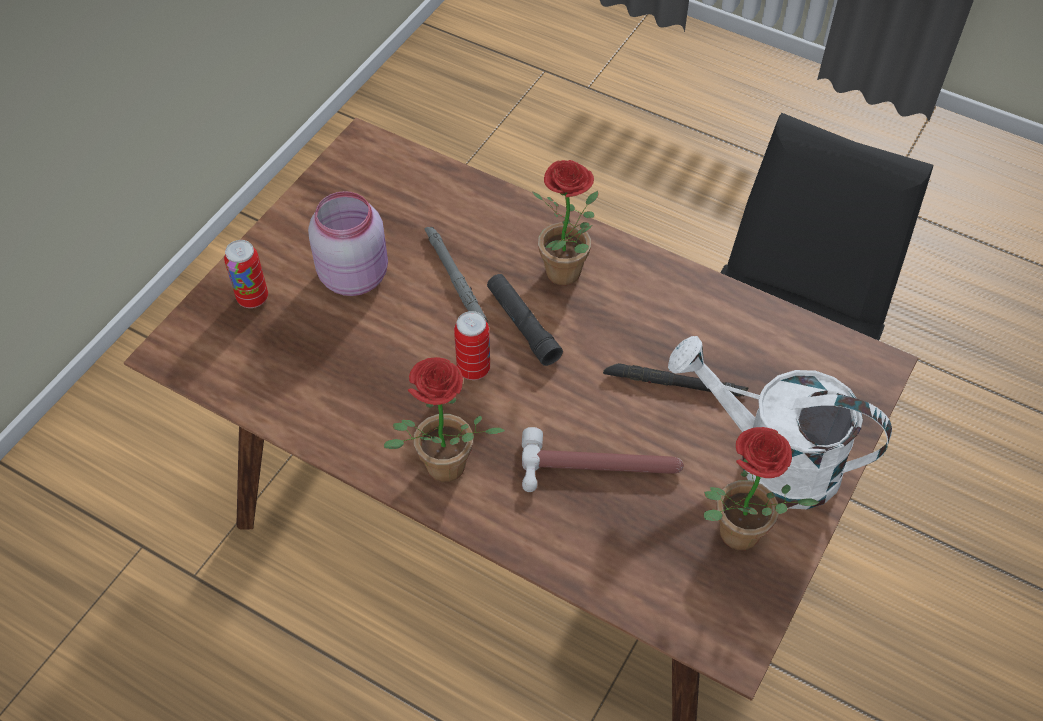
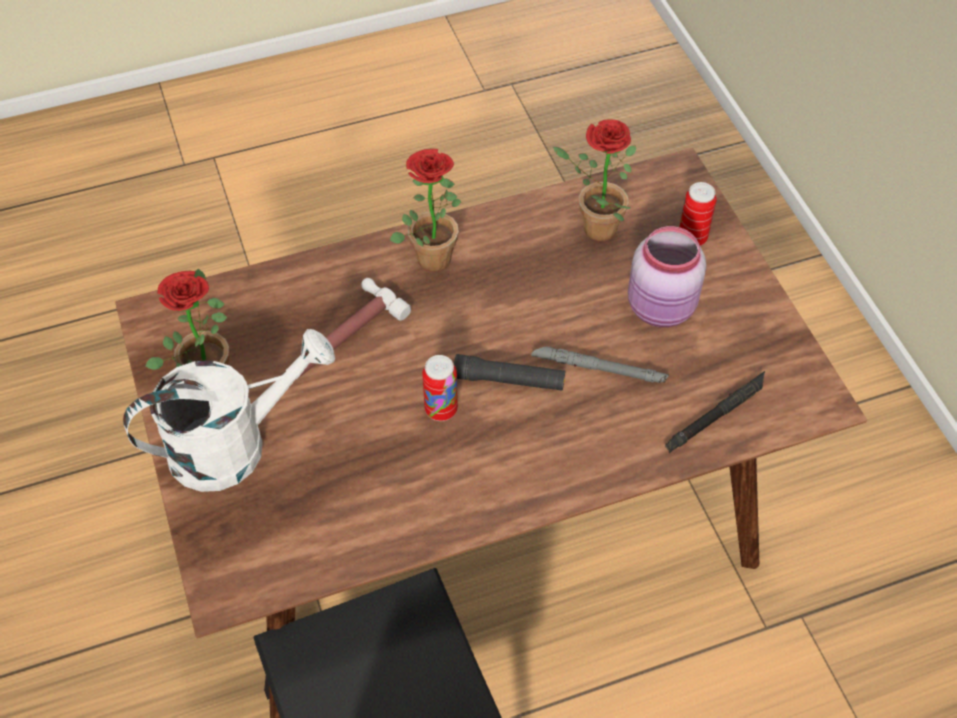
camera: 130 degrees right, 0 degrees up
(473, 369) = (498, 324): can -> can (441, 410)
(568, 277) = (528, 444): potted plant -> potted plant (592, 228)
(674, 384) = (357, 436): black flashlight -> black flashlight (716, 415)

